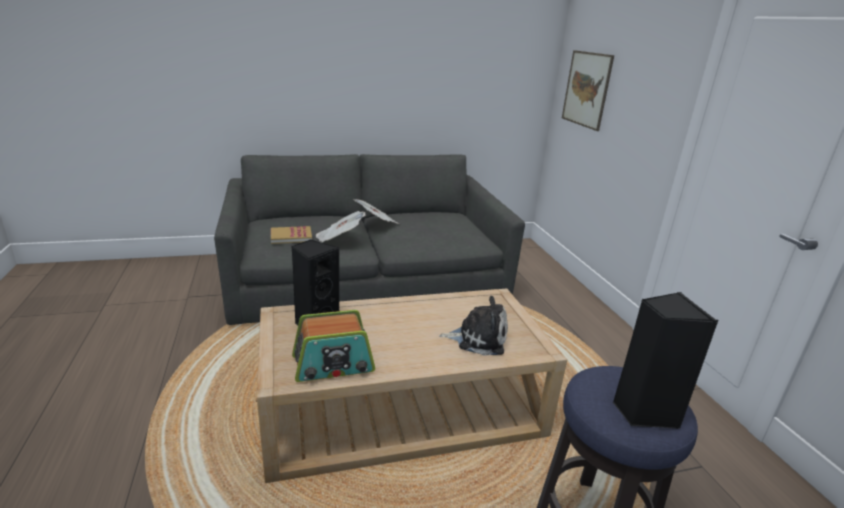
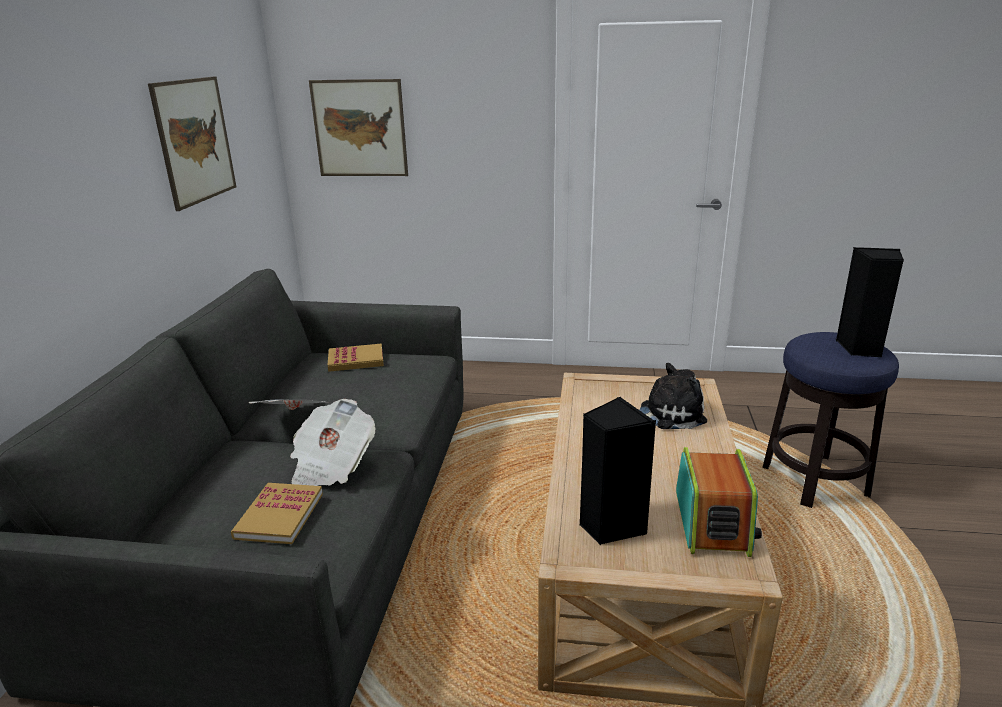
camera: 65 degrees left, 0 degrees up
(454, 222) = (356, 360): none -> book
(455, 70) = (195, 141): none -> picture
(478, 338) = (668, 414): plush toy -> plush toy turned 45 degrees clockwise

